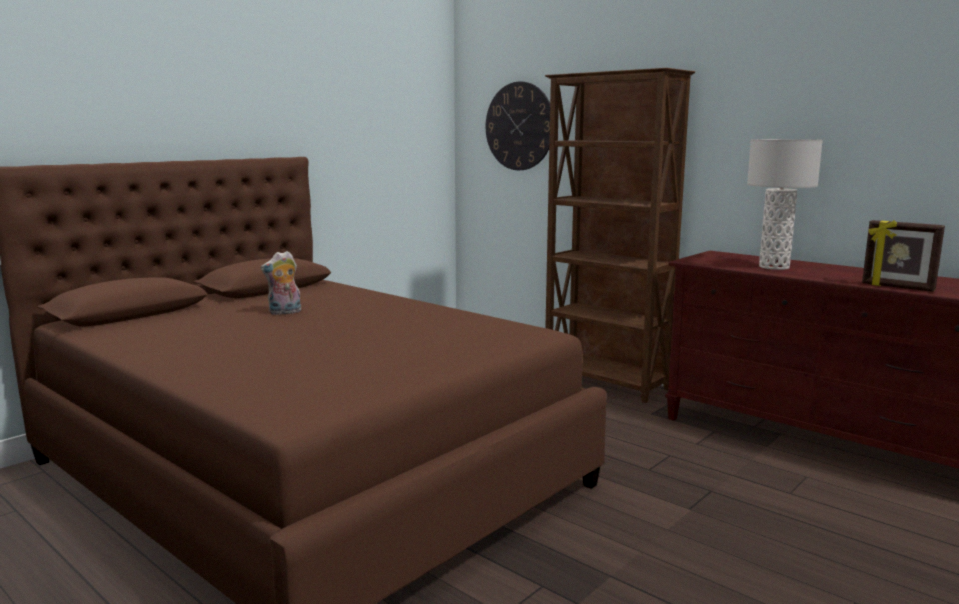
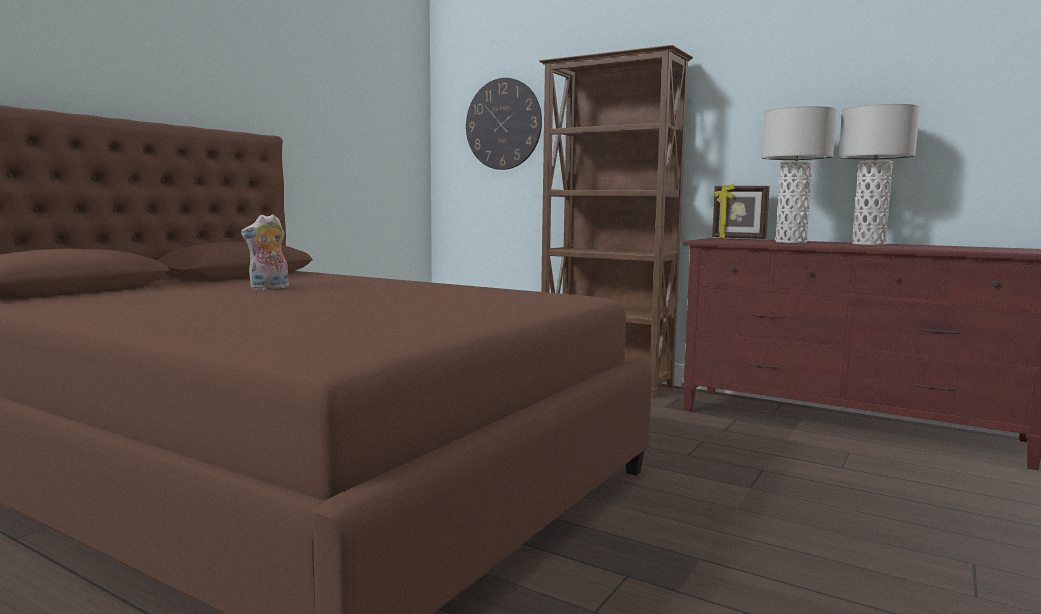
camera: 10 degrees left, 5 degrees down
(850, 272) = (868, 244): none -> white table lamp
(897, 287) = (928, 248): picture frame -> picture frame (738, 238)

